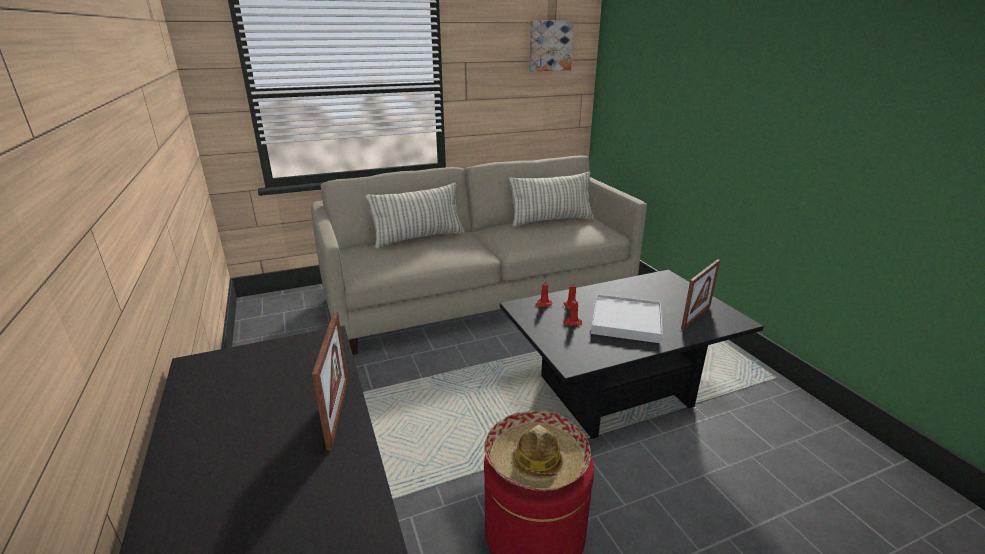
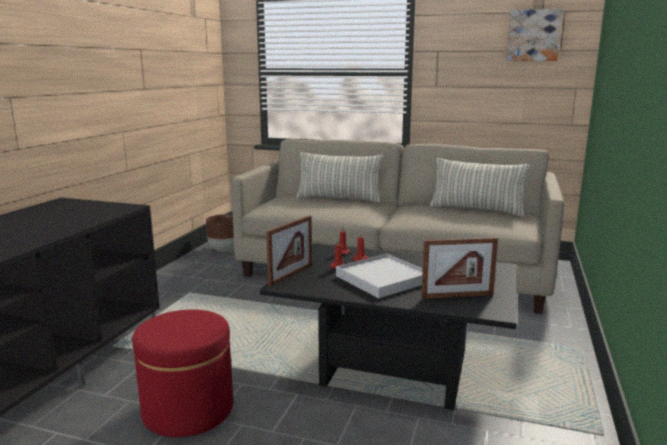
camera: 40 degrees right, 10 degrees down
(274, 330) = (224, 249): none -> brown planter
(338, 411) = (65, 229): picture frame -> picture frame (291, 275)
(536, 460) = (177, 327): hat -> none

